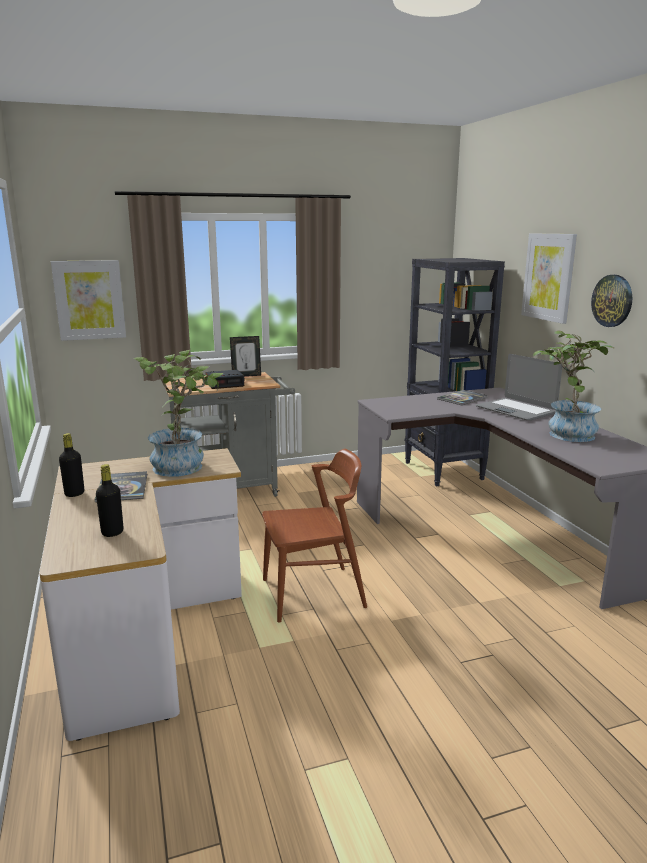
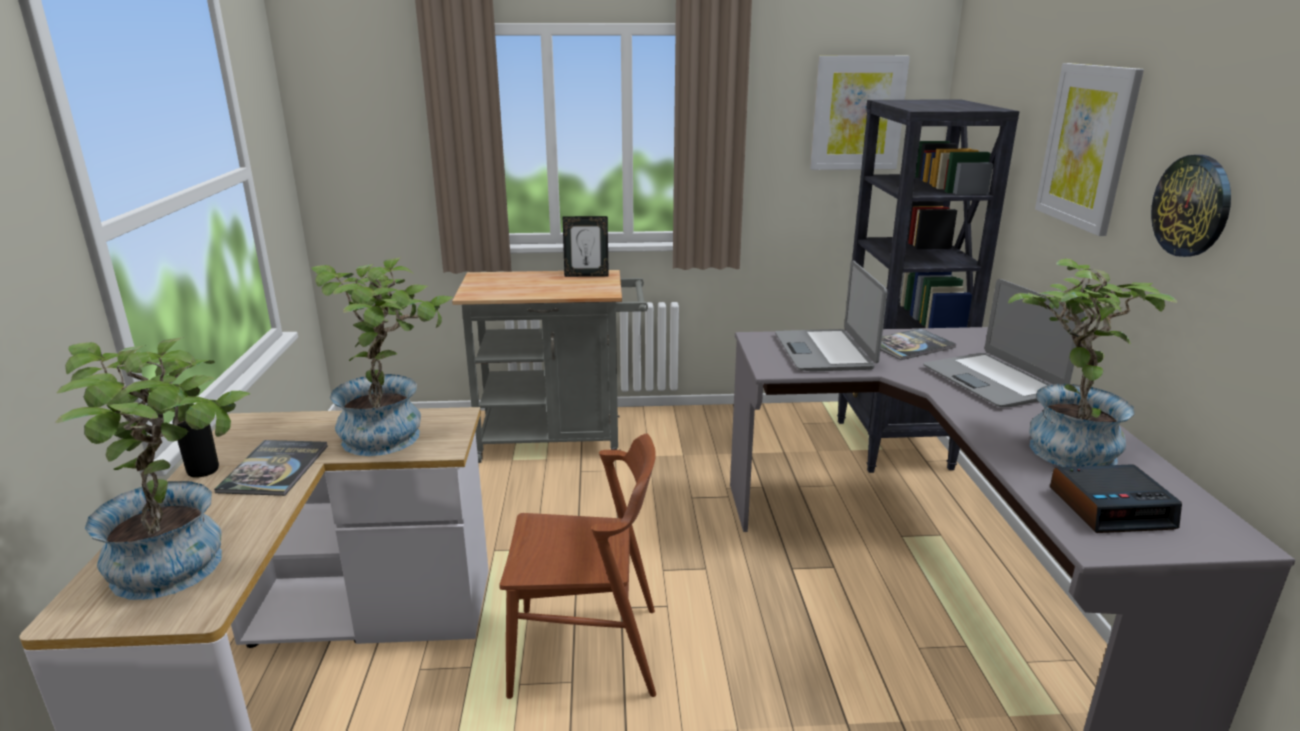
camera: 15 degrees right, 5 degrees up
(89, 300) = (370, 153): picture -> picture (857, 113)
(112, 532) = (186, 563): black bottle -> potted plant
(225, 384) = (544, 288): alarm clock -> alarm clock (1111, 508)
(417, 405) = (825, 352): none -> laptop

